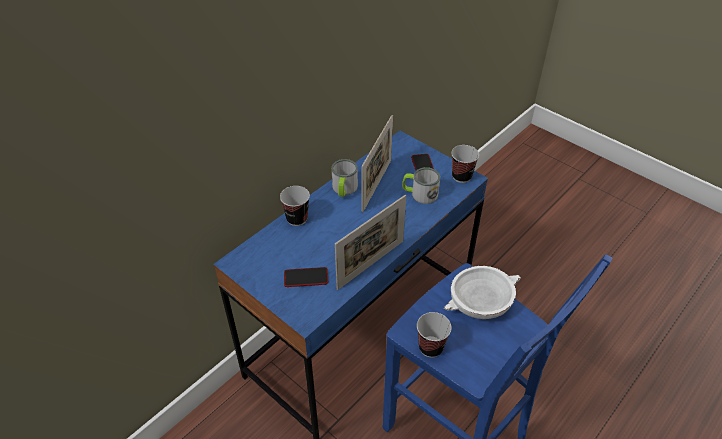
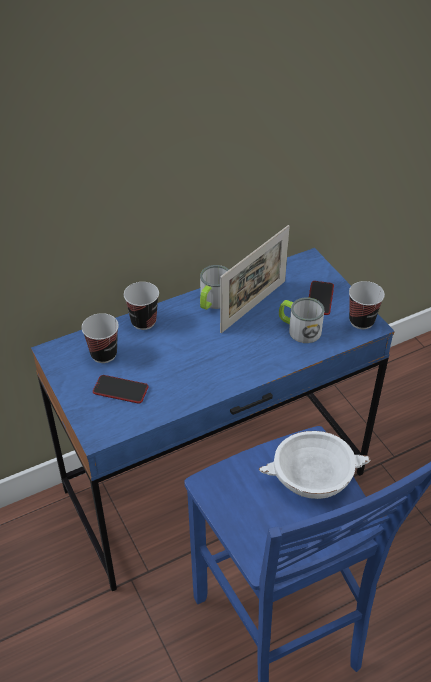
camera: 20 degrees right, 0 degrees up
(371, 264) = (200, 395): picture frame -> none
(431, 347) = (227, 510): cup -> cup (104, 354)

